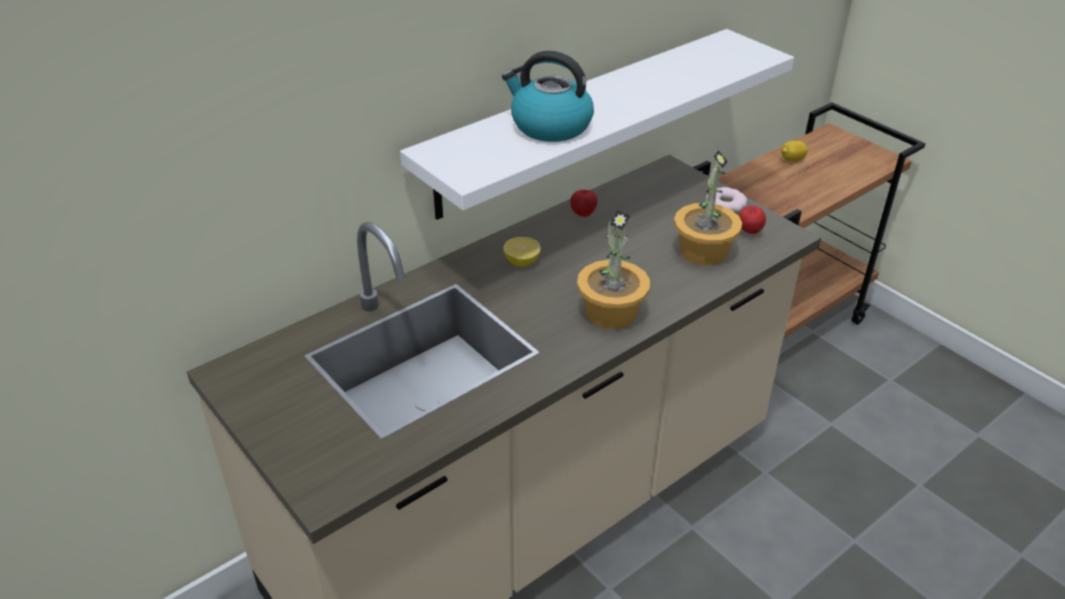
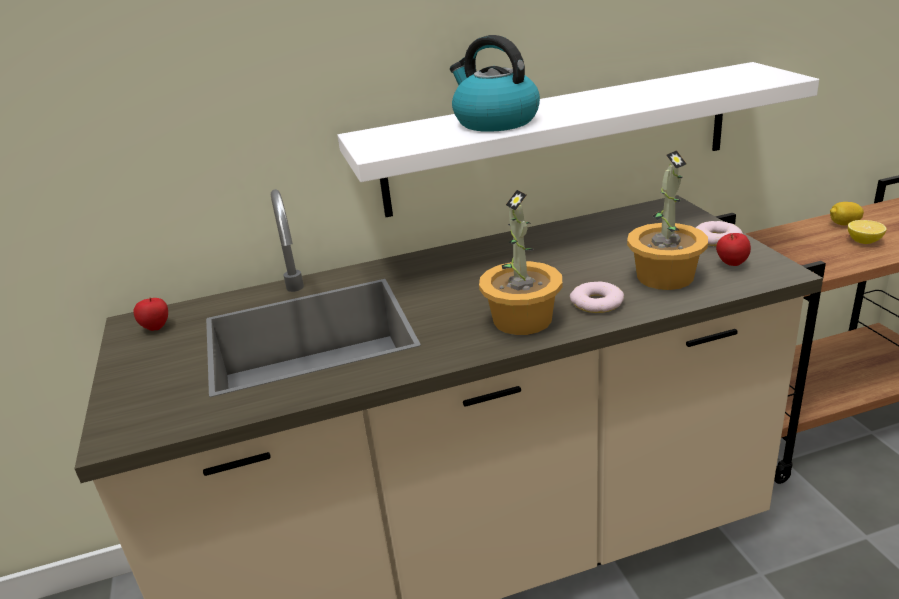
camera: 25 degrees right, 10 degrees down
(522, 262) = (461, 267): lemon -> lemon (864, 241)
(583, 214) = (551, 235): apple -> apple (157, 328)
(662, 286) = (596, 303): none -> donut

